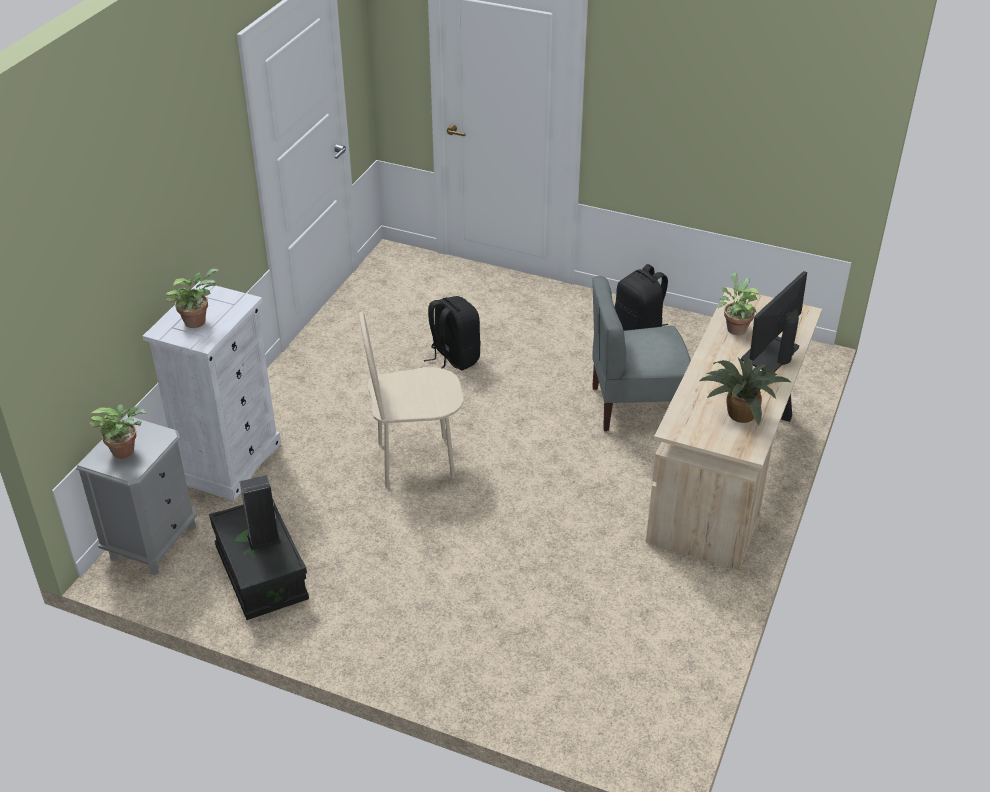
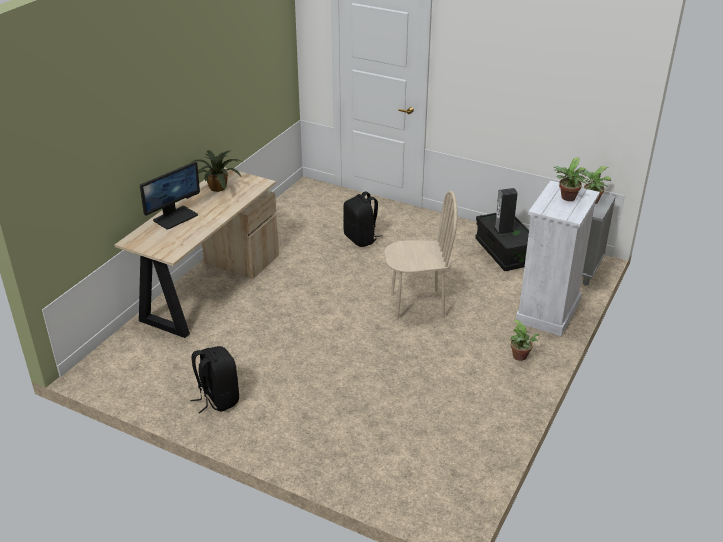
camera: 175 degrees left, 5 degrees down
(453, 358) = (386, 382): black backpack -> black backpack (361, 239)
(635, 406) = (250, 333): grey chair -> none
(734, 328) = (188, 234): potted plant -> potted plant (521, 357)

